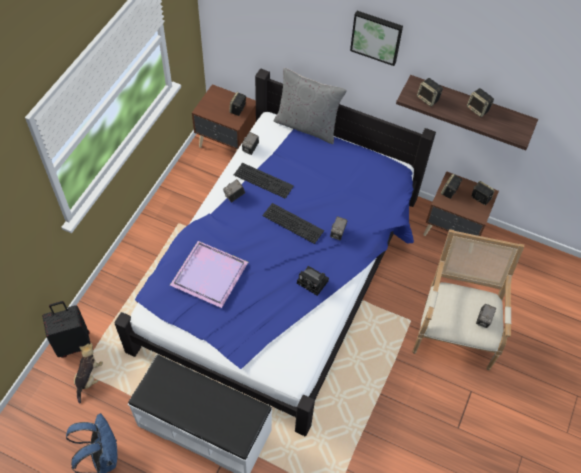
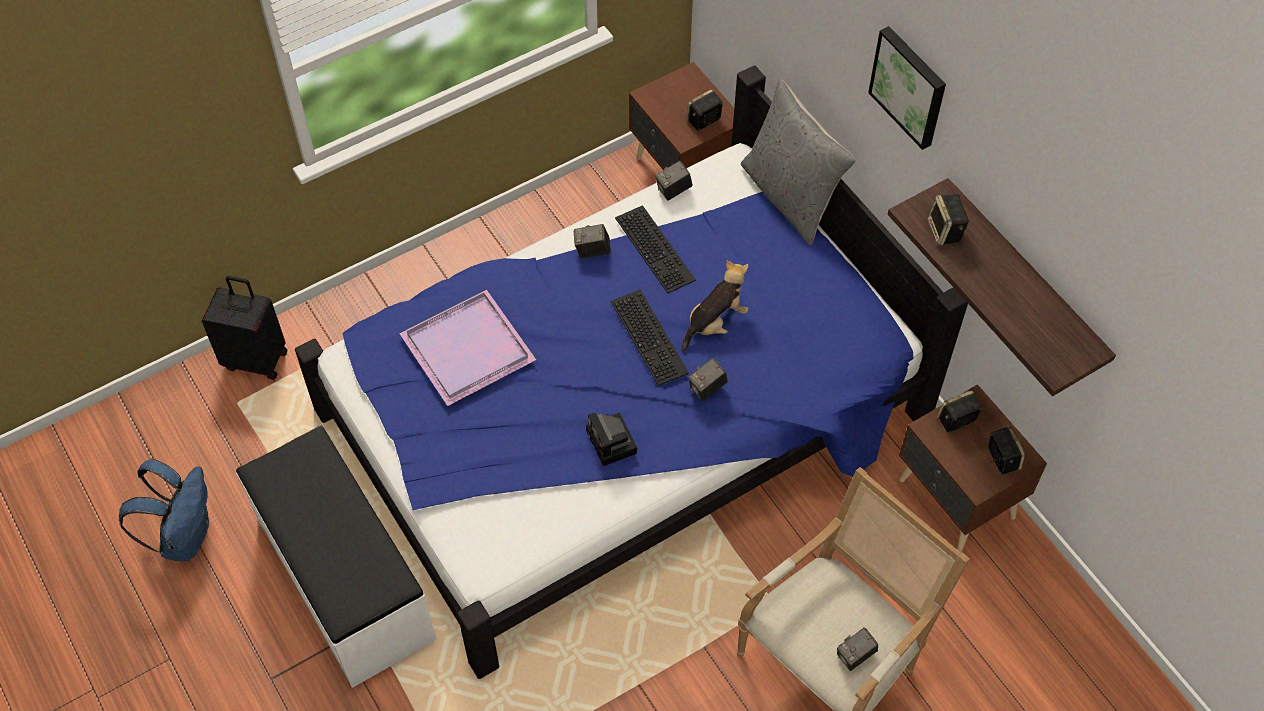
camera: 35 degrees right, 0 degrees up
(89, 377) = (243, 417): plush toy -> plush toy (715, 323)
(478, 109) = (1019, 288): speaker -> none

